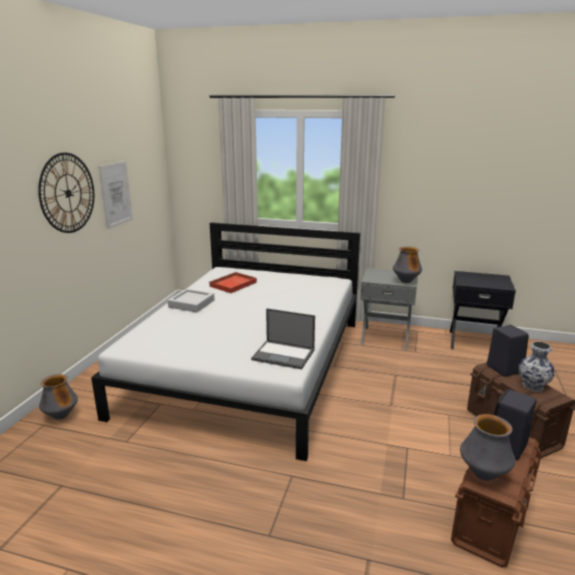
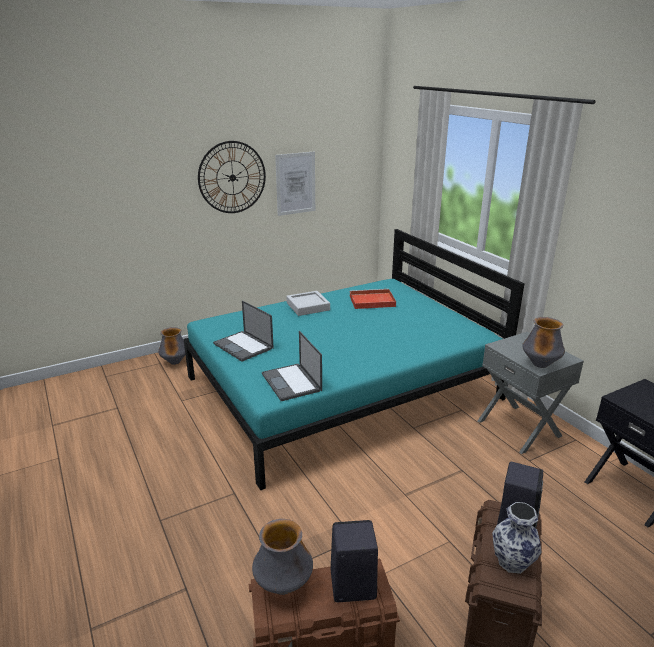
camera: 45 degrees right, 5 degrees up
(196, 349) = (244, 346): none -> laptop
(250, 364) = (342, 387): white bed -> turquoise bed

